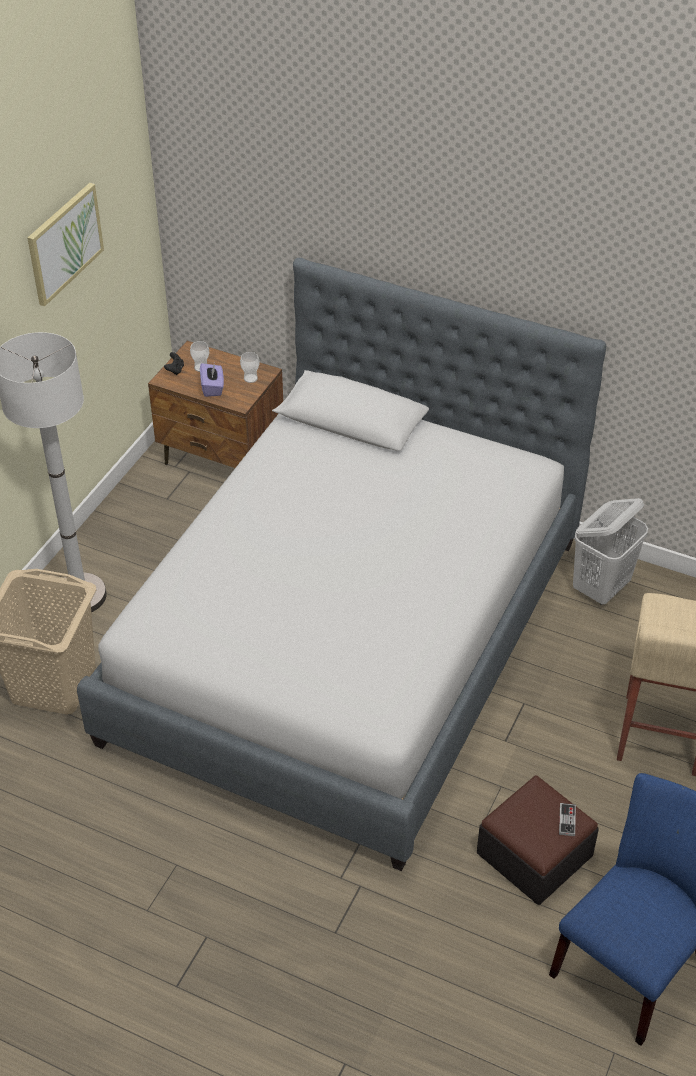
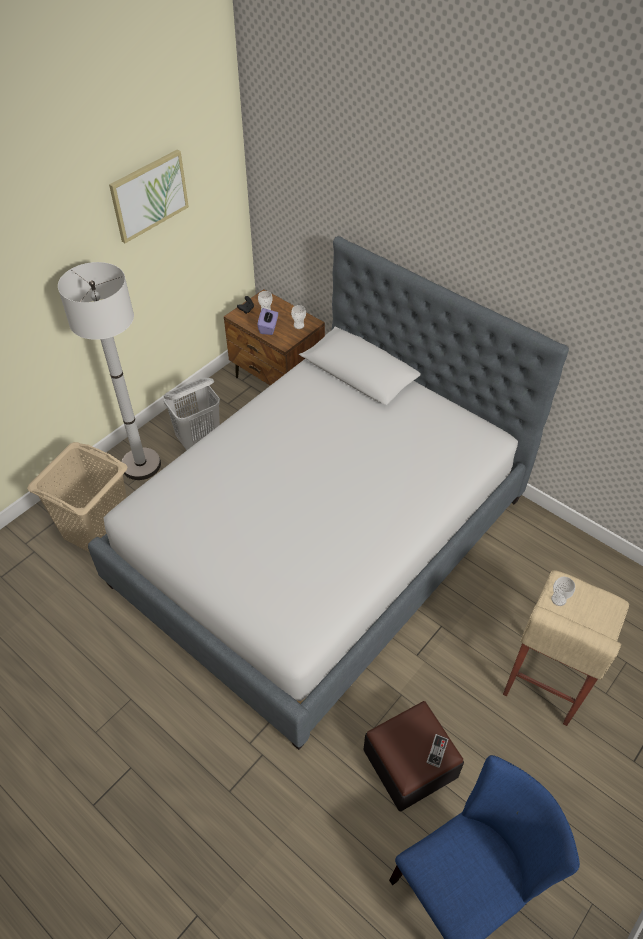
camera: 15 degrees right, 5 degrees up
(601, 588) = (532, 541): white laundry basket -> white laundry basket (199, 440)
(660, 621) = (558, 599): none -> cup

